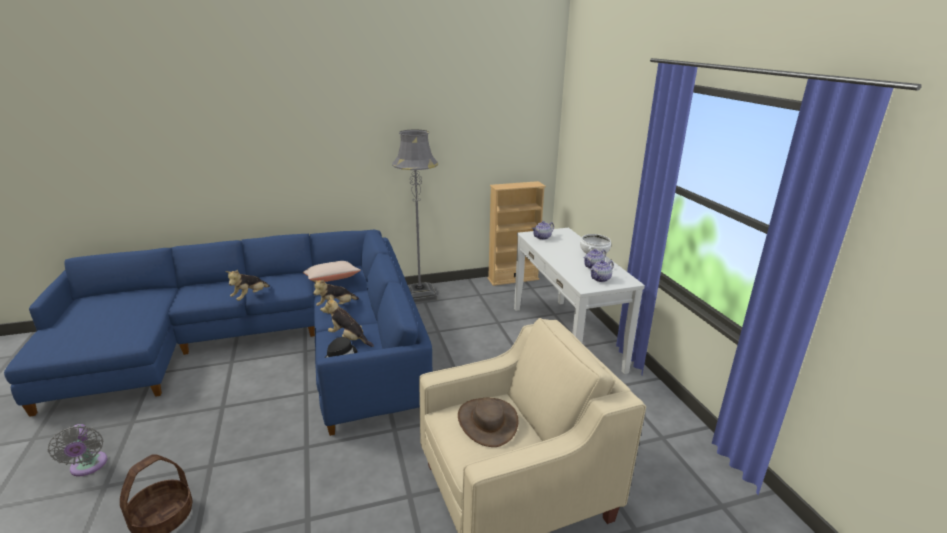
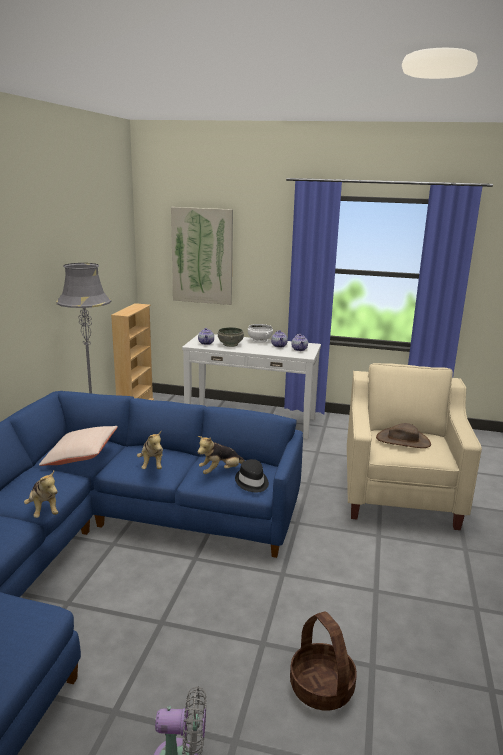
camera: 60 degrees left, 5 degrees down
(557, 247) = (231, 344): none -> grey bowl
(593, 145) = (202, 256): none -> picture

